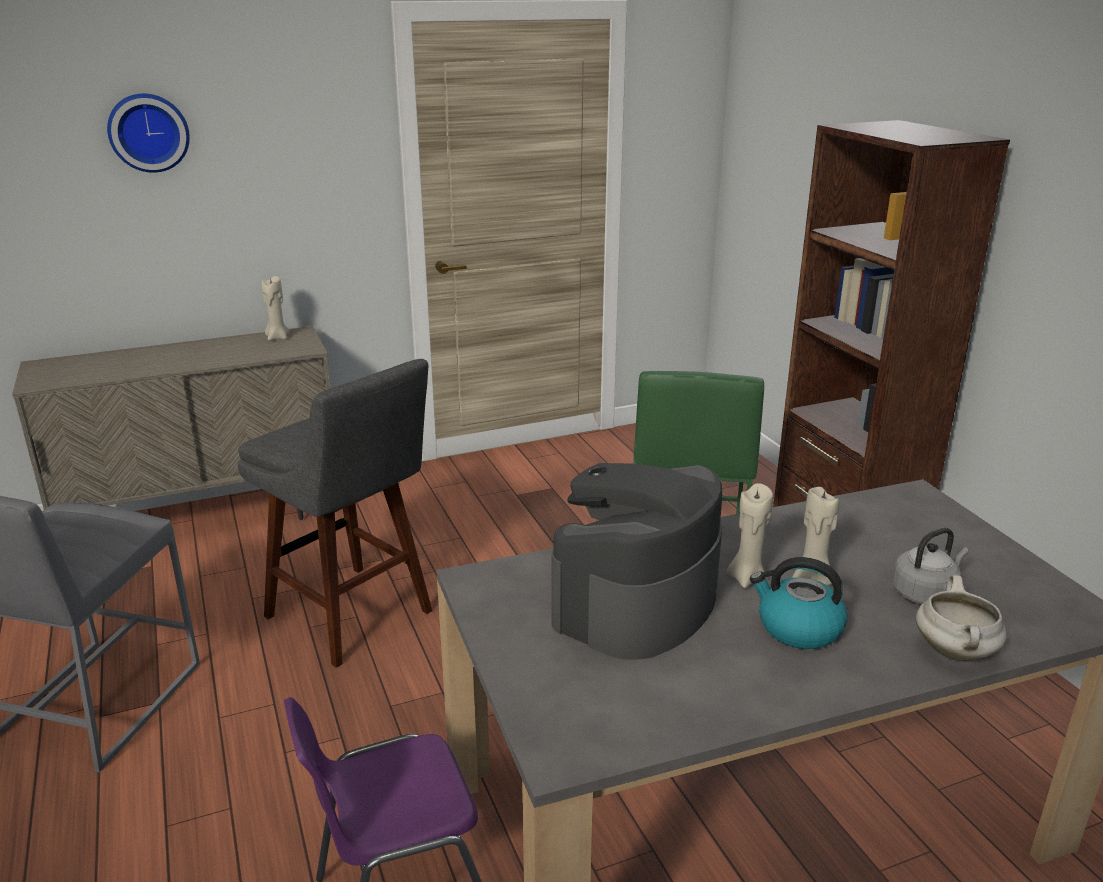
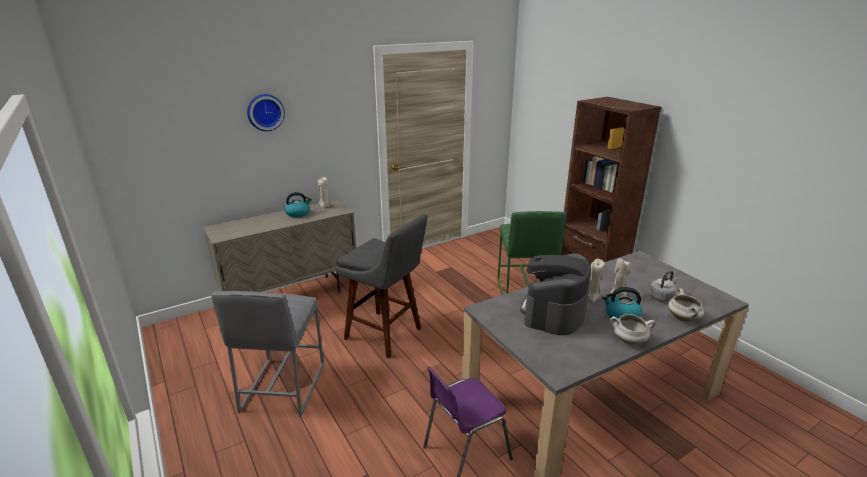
camera: 10 degrees left, 0 degrees up
(216, 348) = (298, 213): none -> kettle
(784, 692) = (628, 341): none -> white cooking pot

